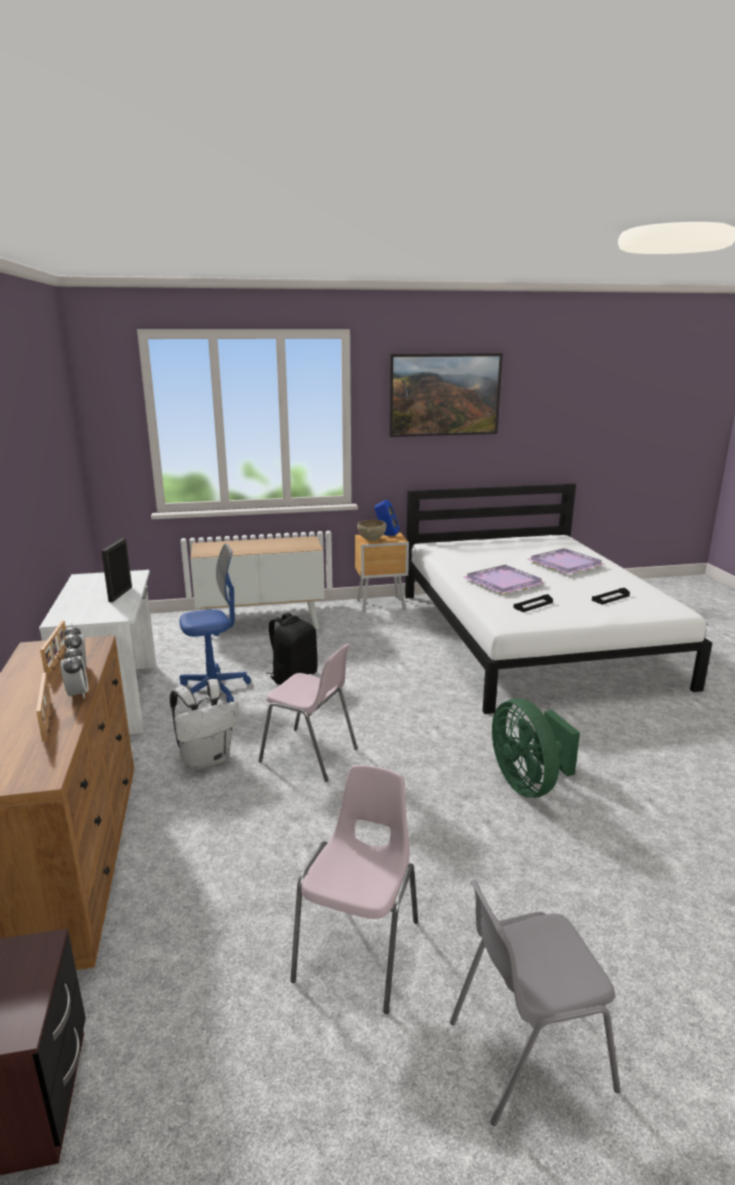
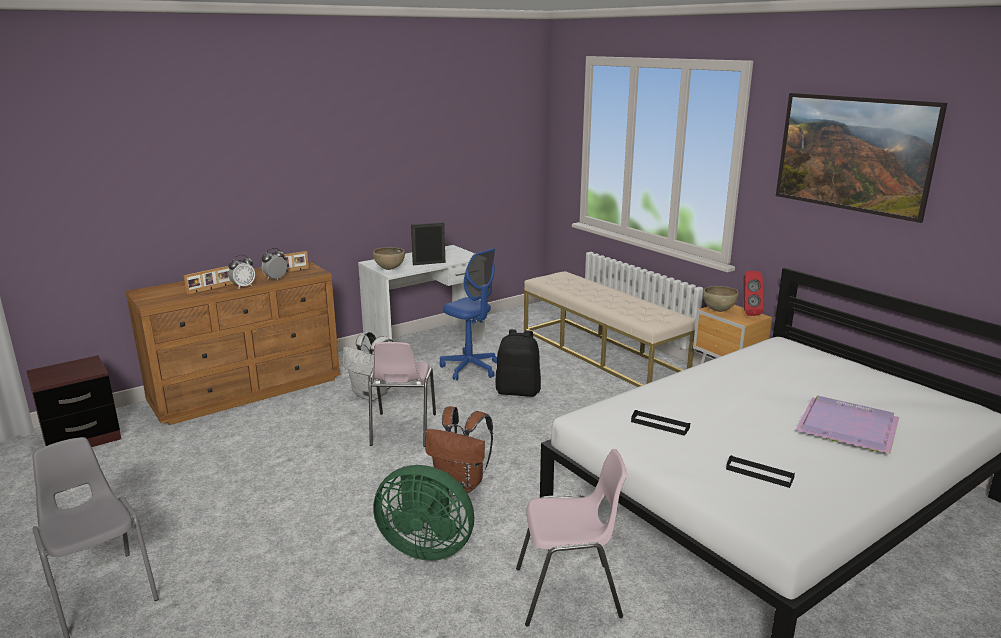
camera: 65 degrees right, 0 degrees up
(105, 615) = (389, 269): none -> brown bowl
(261, 624) = (601, 352): cabinet -> beige bench
(360, 950) = (189, 505): pink chair -> pink chair (569, 594)
(386, 535) = (748, 313): blue speaker -> red speaker
(438, 744) = (461, 484): none -> brown backpack
(503, 583) = (710, 398): purple tray -> none
(528, 783) = (426, 546): green fan -> green fan turned 120 degrees counterclockwise

